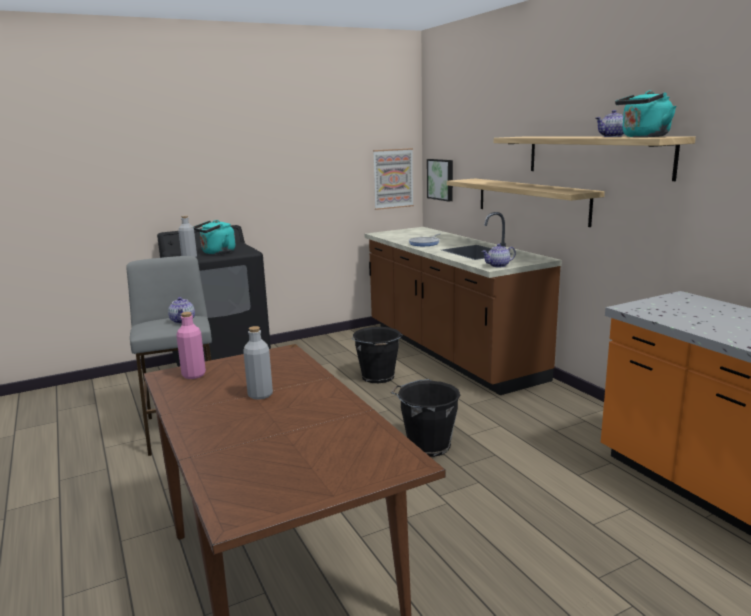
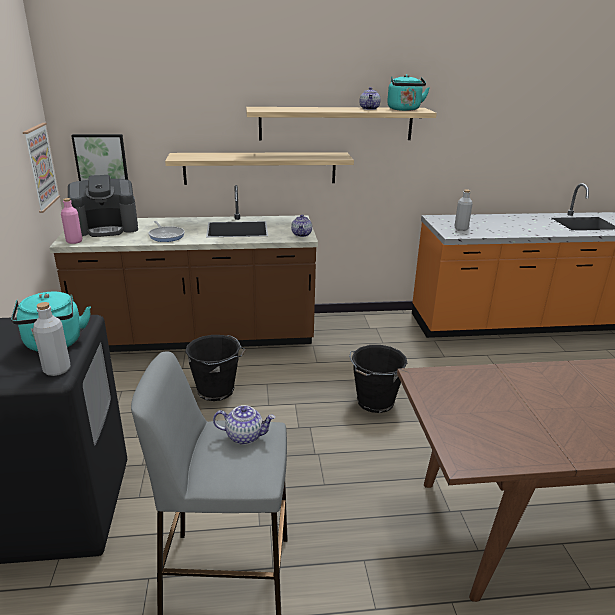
camera: 70 degrees left, 10 degrees up
(194, 375) = (469, 440): pink bottle -> pink bottle (74, 241)
(260, 395) = (532, 405): grey bottle -> grey bottle (461, 228)
(417, 233) = (106, 228): none -> coffee machine

